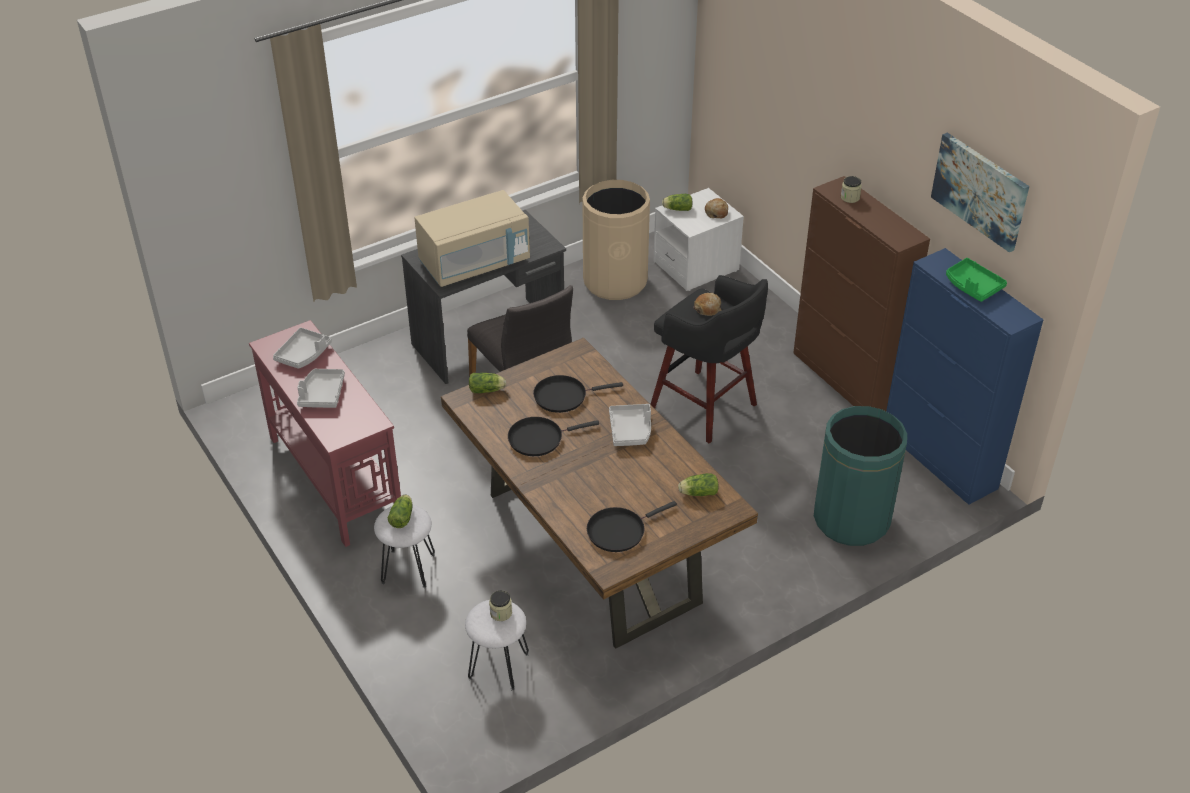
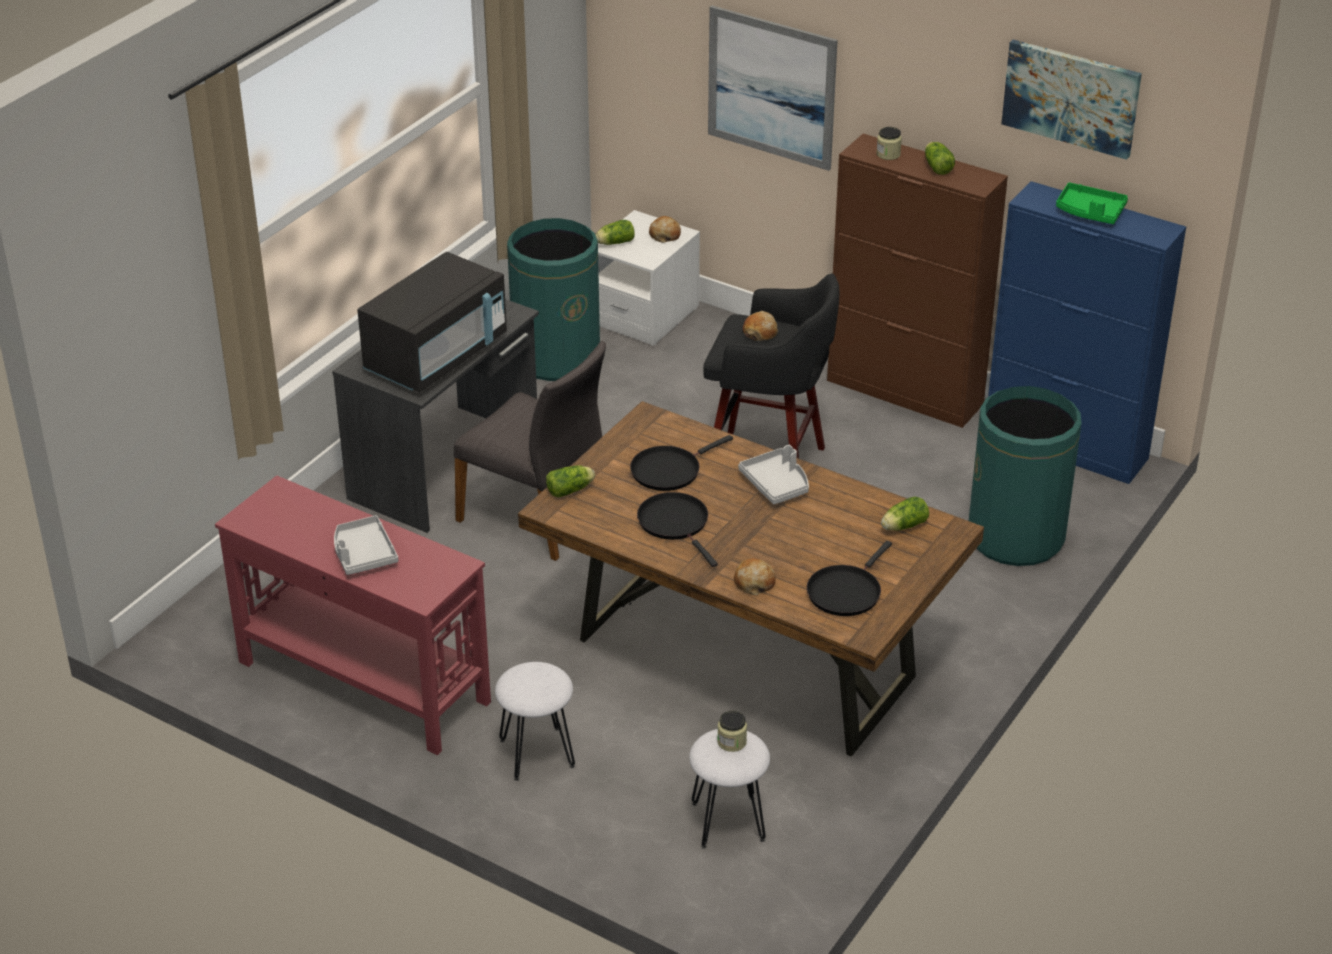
camera: 25 degrees left, 5 degrees down
(304, 354) = (301, 516): grey tray -> none
(402, 517) = (530, 678): lettuce -> lettuce (937, 166)
(475, 263) = (437, 356): beige microwave -> black microwave
(539, 438) = (676, 524): black frying pan -> black frying pan turned 105 degrees clockwise
(560, 501) = (754, 582): none -> bread
(615, 281) = (556, 357): beige trash can -> green trash can
(795, 123) = (771, 87): none -> picture

